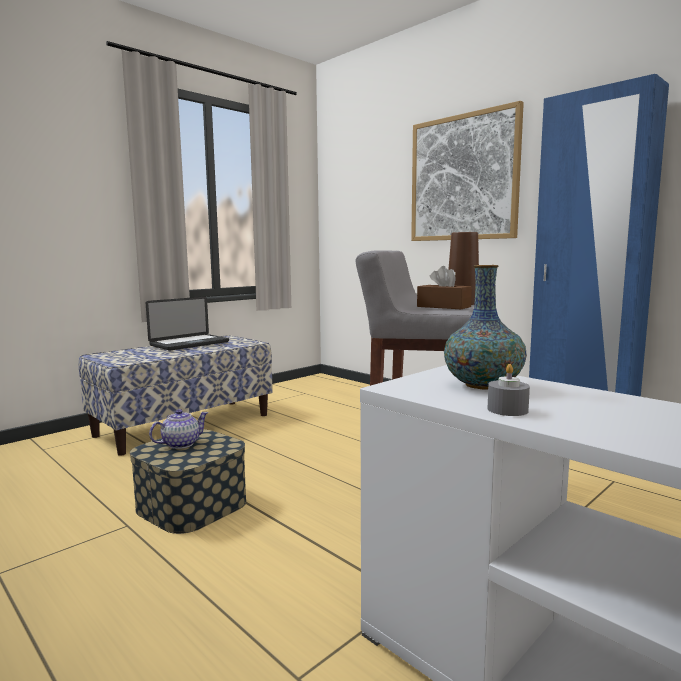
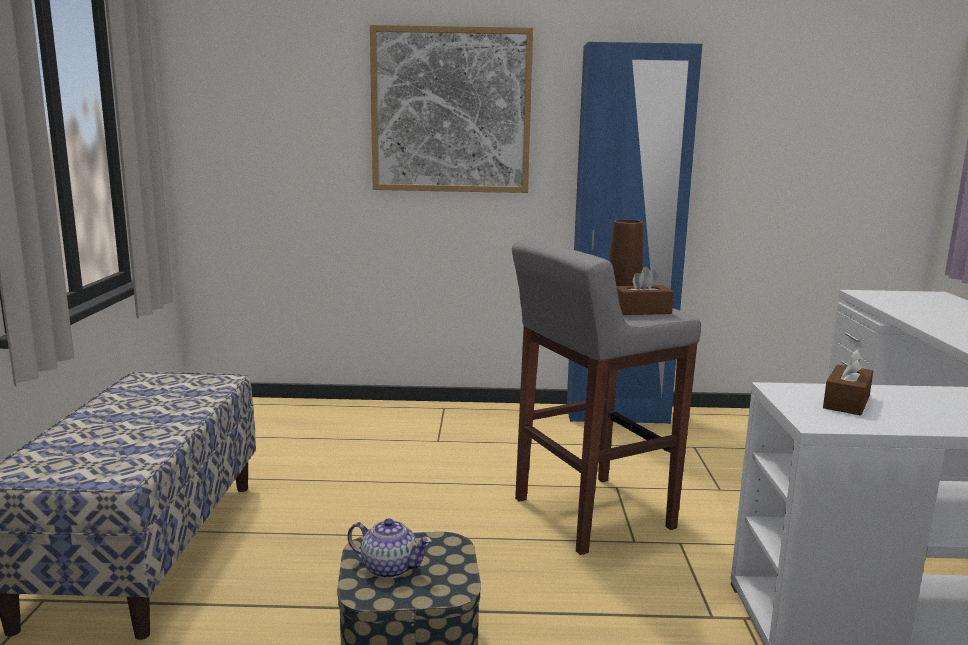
camera: 45 degrees left, 5 degrees up
(180, 444) = (389, 568): teapot -> teapot turned 105 degrees clockwise
(189, 343) = (120, 405): laptop -> none
(483, 385) = (846, 402): vase -> brown tissue box
(507, 410) = (924, 422): grey candle -> none

